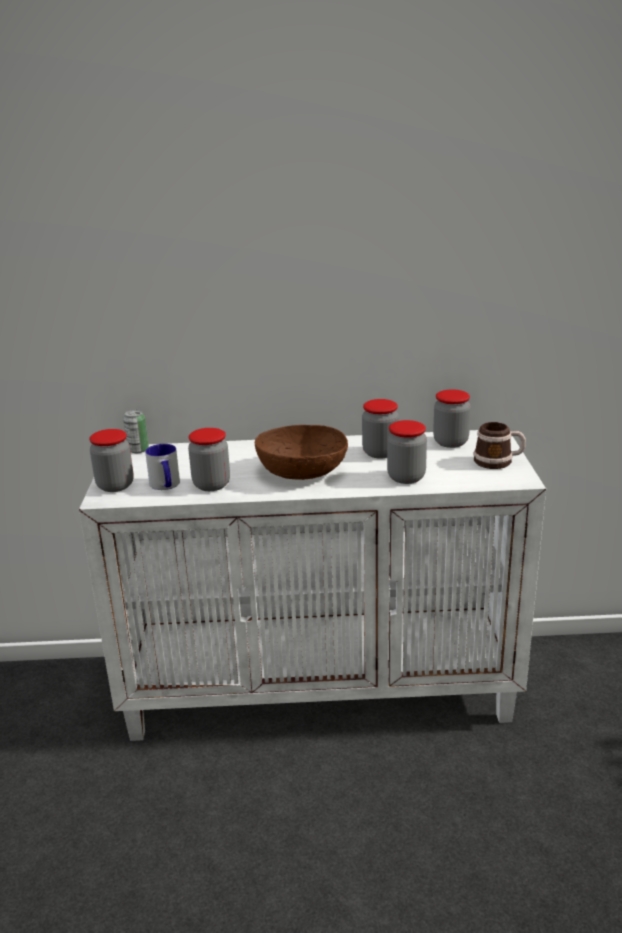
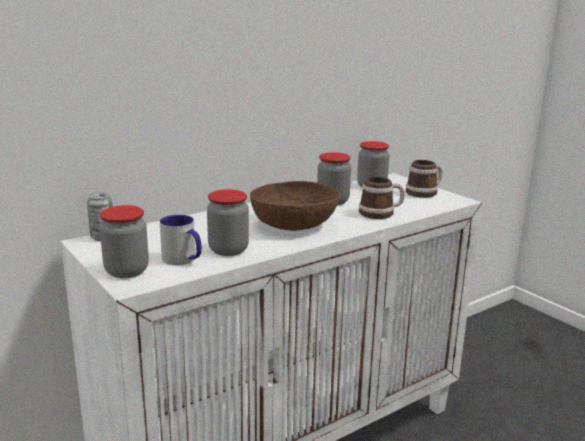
camera: 35 degrees left, 5 degrees down
(406, 477) = (381, 213): jar -> mug

